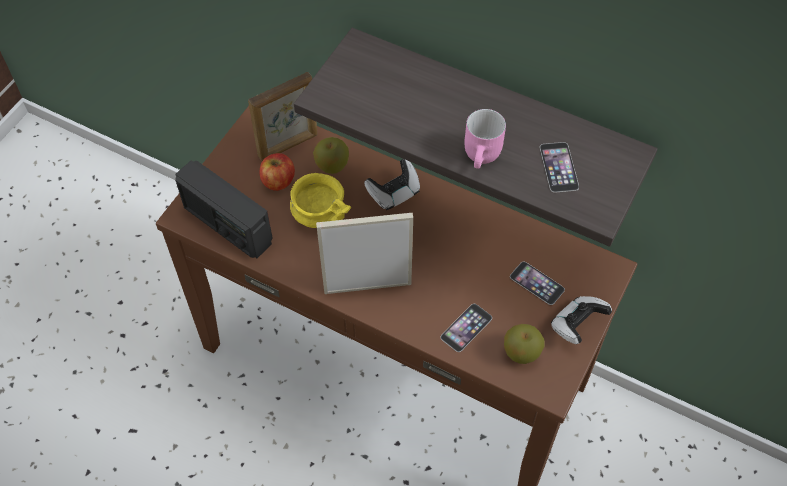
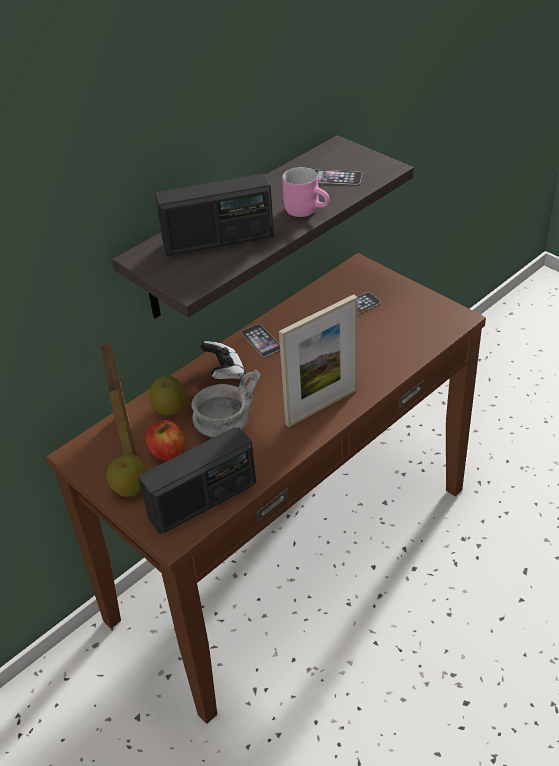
camera: 70 degrees left, 15 degrees down
(320, 214) = (224, 426): yellow bowl -> grey bowl
(367, 287) = (321, 407): picture frame -> picture frame turned 135 degrees counterclockwise
(403, 97) = (218, 240): none -> radio
(466, 327) = (386, 353): phone -> phone (261, 340)
(521, 352) = (420, 327): apple -> apple (130, 488)
(577, 325) = (404, 293): game controller -> none

